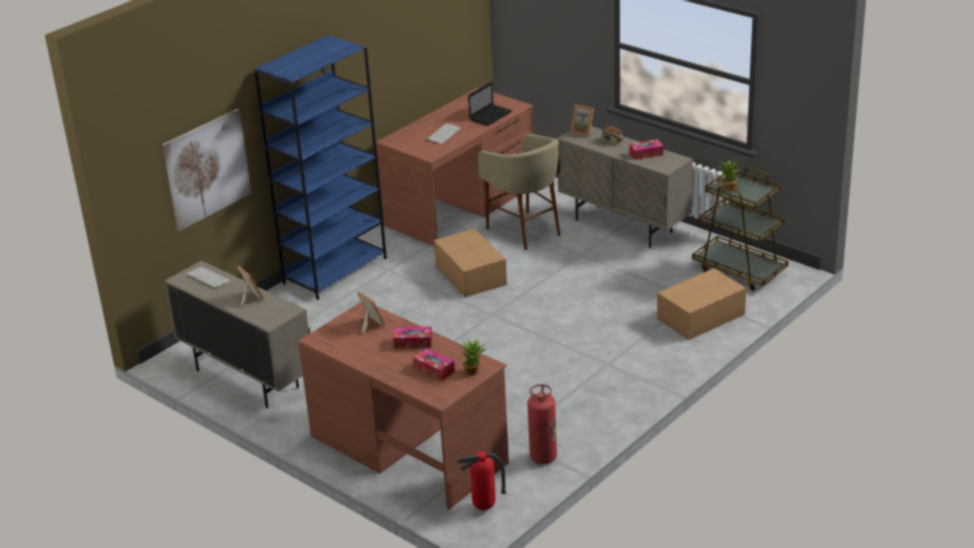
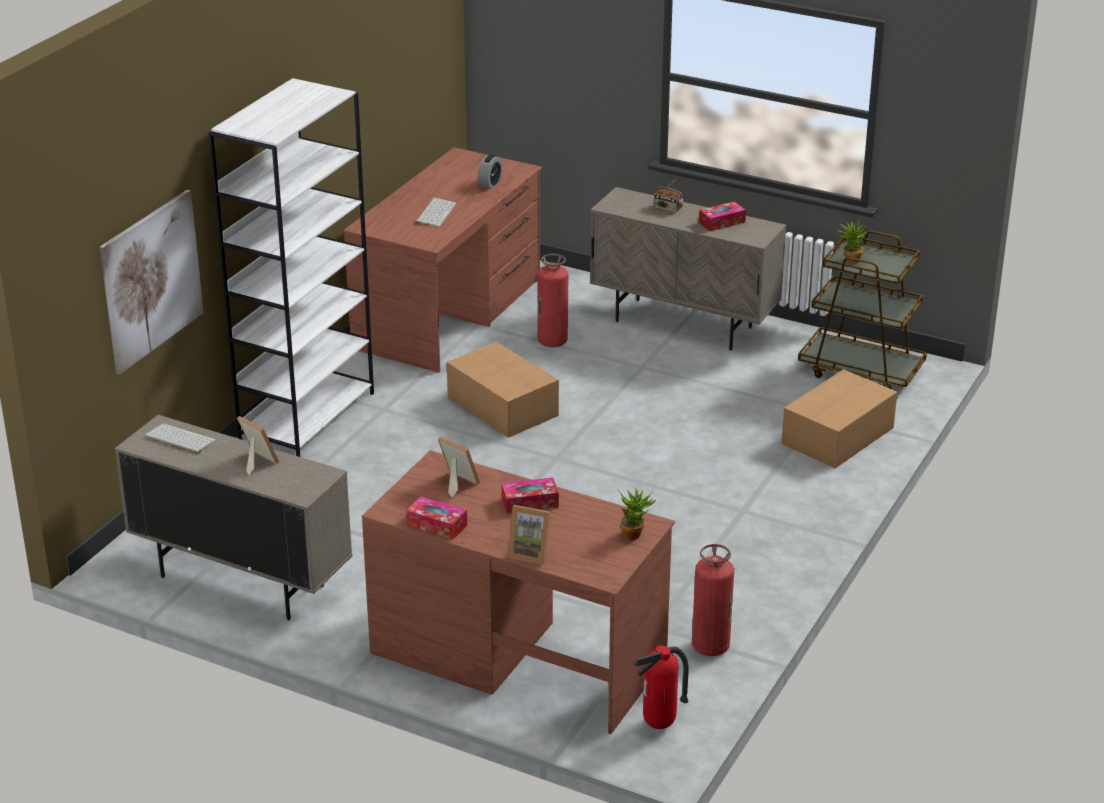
camera: 15 degrees left, 0 degrees up
(335, 270) = (307, 416): blue bookcase -> white bookcase
(434, 369) = (578, 537): tissue box -> tissue box (437, 525)
(491, 115) = (490, 184): laptop -> alarm clock
(525, 231) = (552, 341): beige stool -> fire extinguisher
(583, 132) = (623, 198): picture frame -> picture frame (530, 553)

